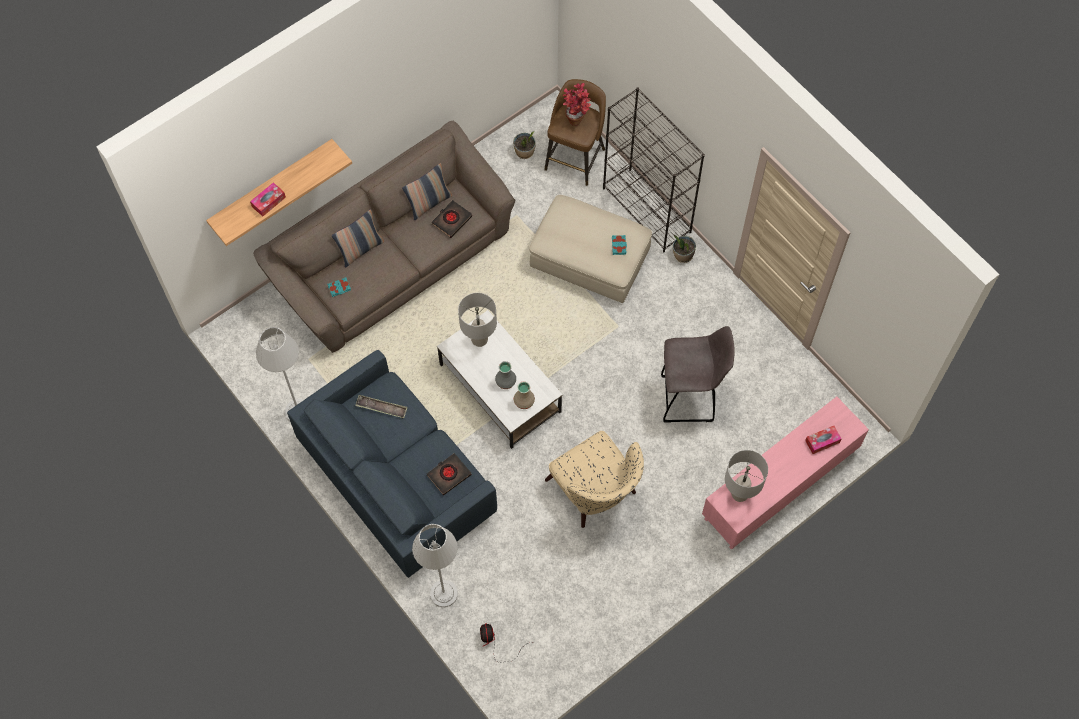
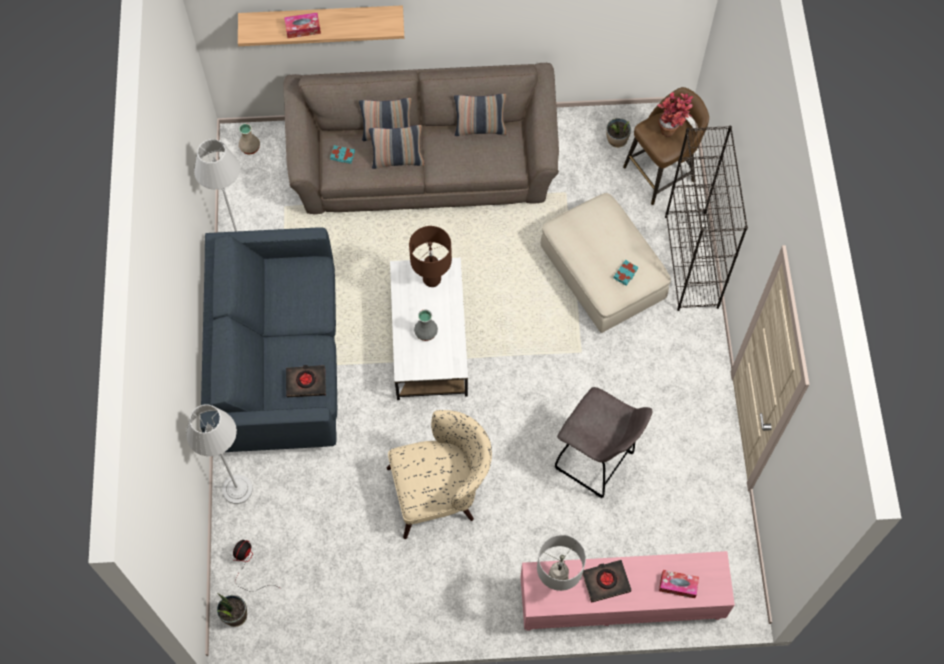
camera: 35 degrees right, 0 degrees up
(381, 408) = (295, 284): tray -> none
(385, 265) = (398, 160): none -> pillow
(451, 220) = (488, 156): black book -> black book (606, 581)
(480, 340) = (432, 280): grey table lamp -> brown table lamp
(523, 401) = (428, 360): beige vase -> beige vase (249, 147)
(596, 494) = (441, 492): beige armchair -> beige armchair turned 105 degrees counterclockwise
(683, 255) = (693, 325): potted plant -> potted plant (235, 615)

